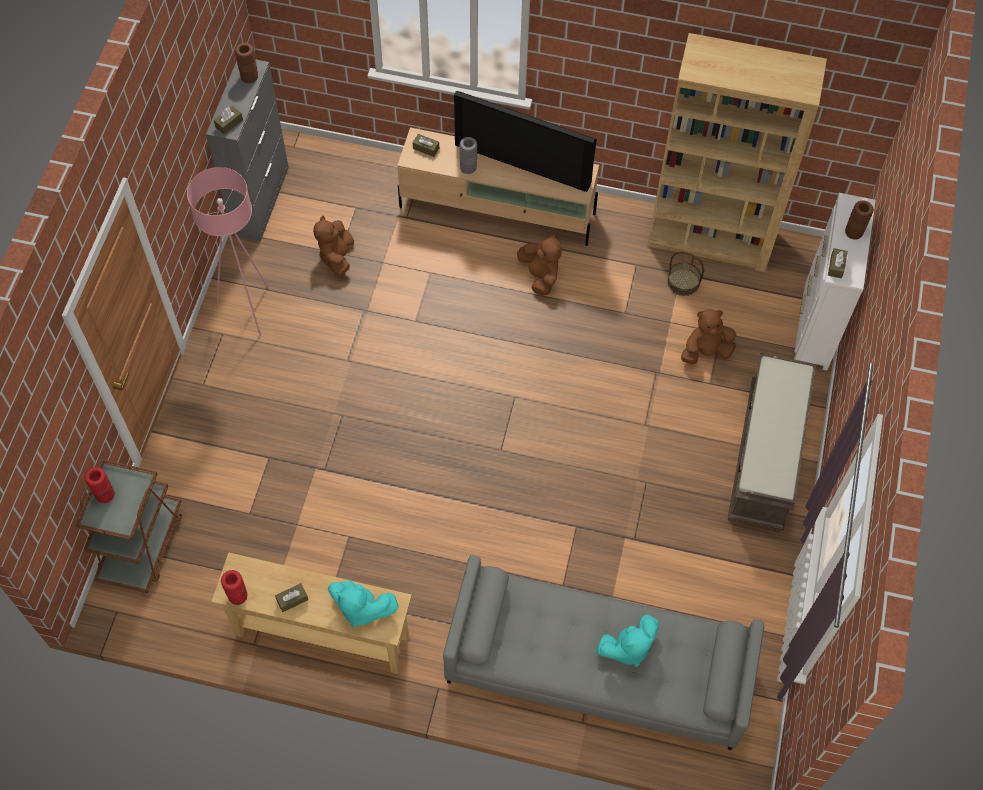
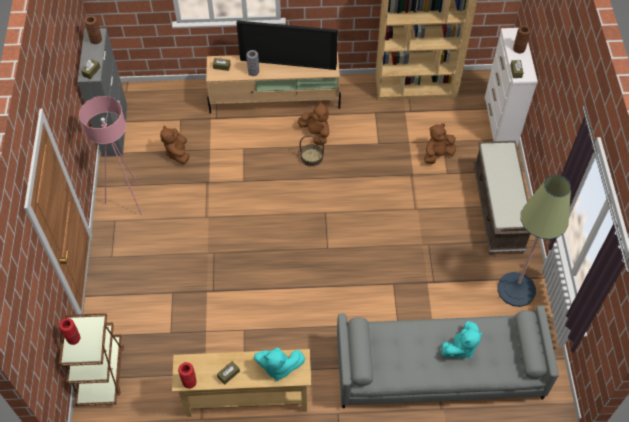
camera: 15 degrees left, 5 degrees down
(683, 282) = (408, 116): basket -> basket (311, 157)
(749, 582) = (516, 289): none -> floor lamp

